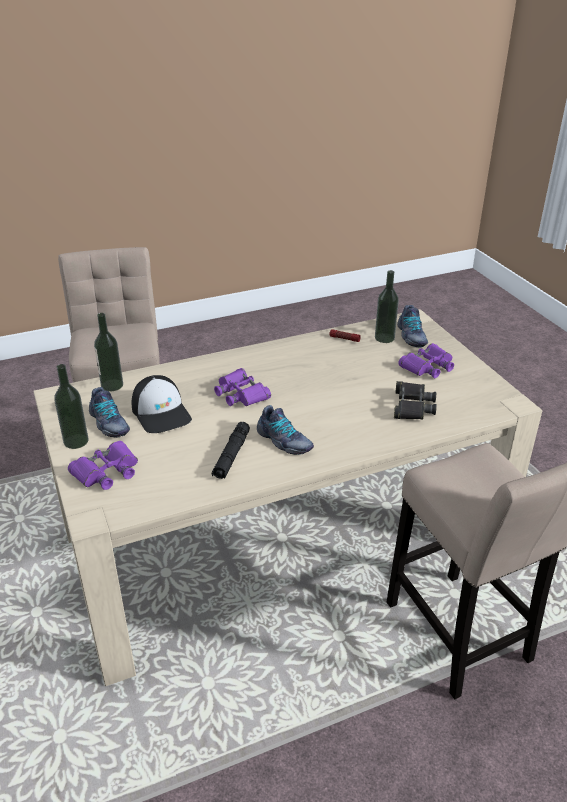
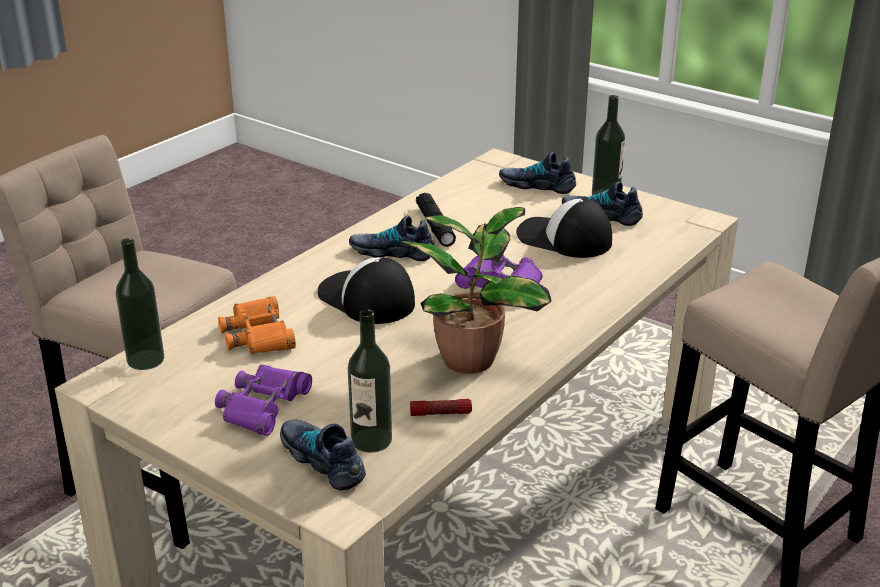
camera: 150 degrees right, 5 degrees down
(106, 471) = (537, 185): purple binoculars -> shoe
(112, 385) = (666, 246): bottle -> bottle (145, 360)
(305, 357) = (471, 358): none -> potted plant
(332, 409) = (366, 299): none -> cap
(412, 406) = (258, 335): black binoculars -> orange binoculars

